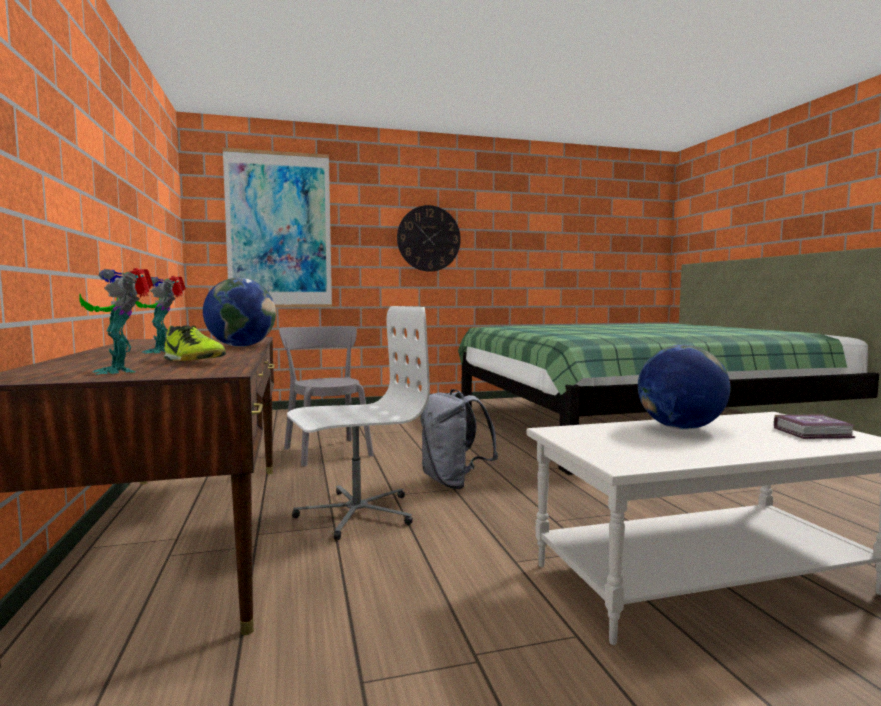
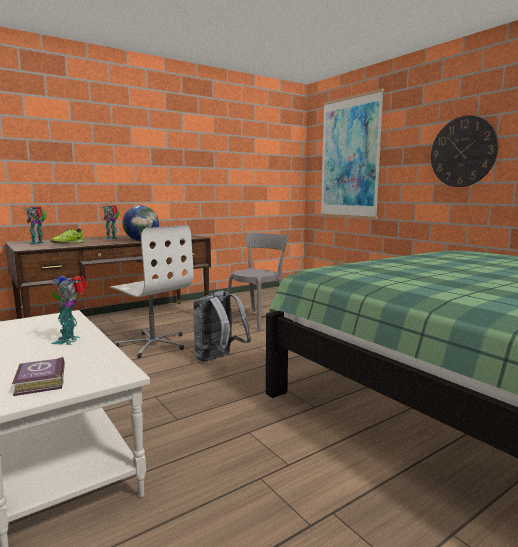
camera: 70 degrees right, 5 degrees up
(680, 428) = (70, 340): globe -> toy robot

